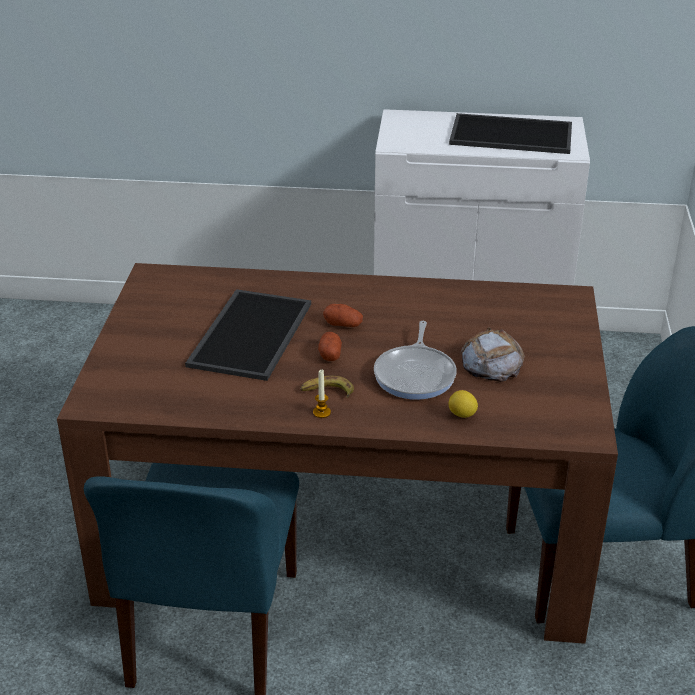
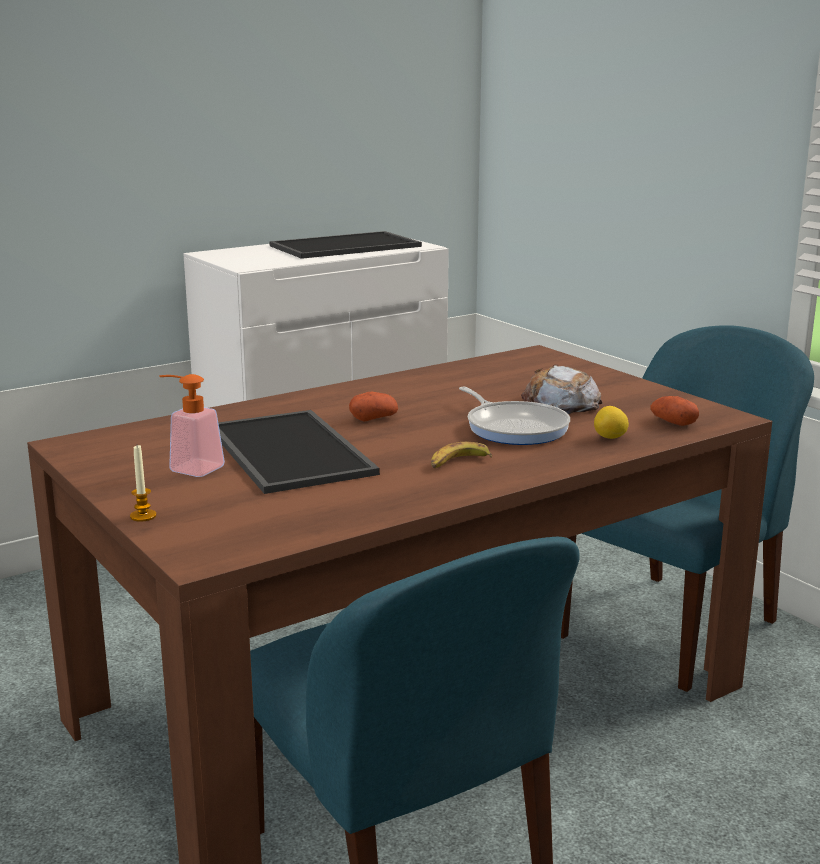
camera: 40 degrees left, 15 degrees down
(180, 325) = (190, 467): none -> soap dispenser
(321, 412) = (484, 477): candle -> candle (143, 516)
(330, 354) = (404, 440): potato -> potato (673, 423)

